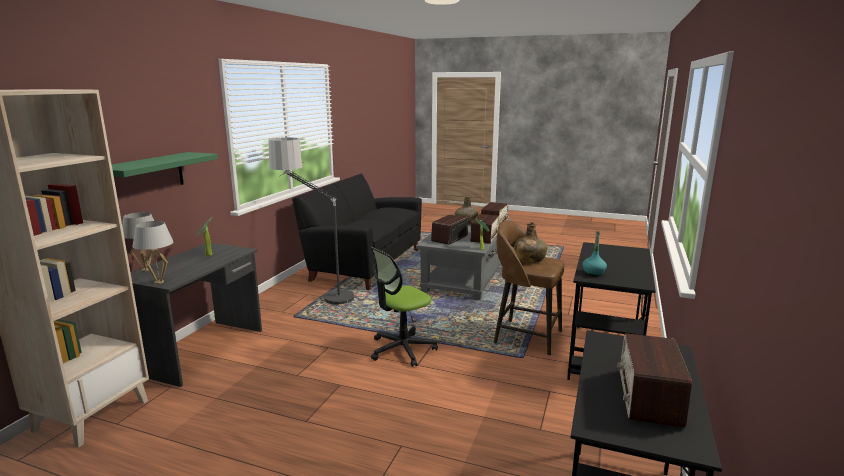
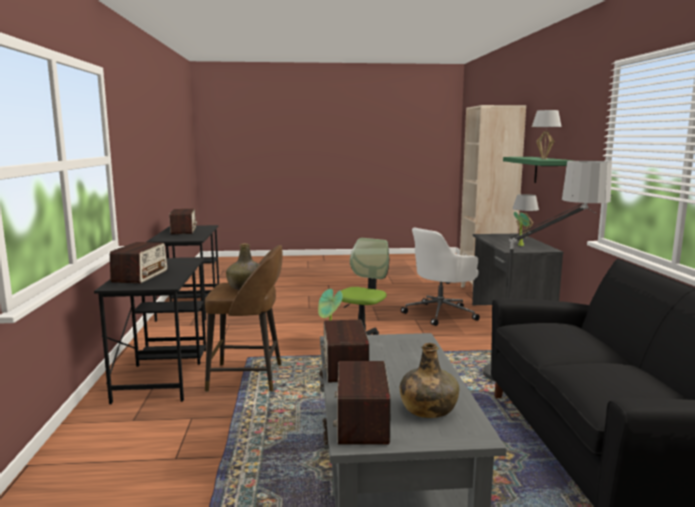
camera: 155 degrees right, 5 degrees down
(159, 282) = (490, 234): white table lamp -> white table lamp (543, 159)
(252, 378) = (441, 313): none -> white office chair
(449, 238) = (401, 353): radio -> radio (140, 276)
(593, 273) = (183, 262): turquoise bottle -> none

